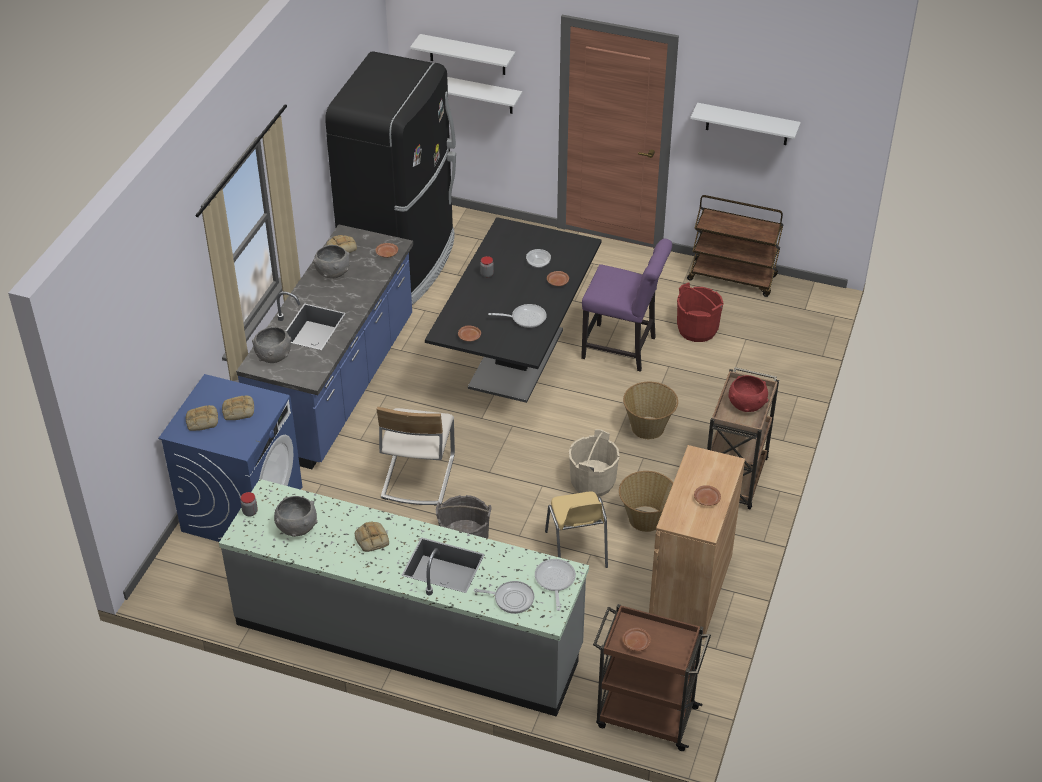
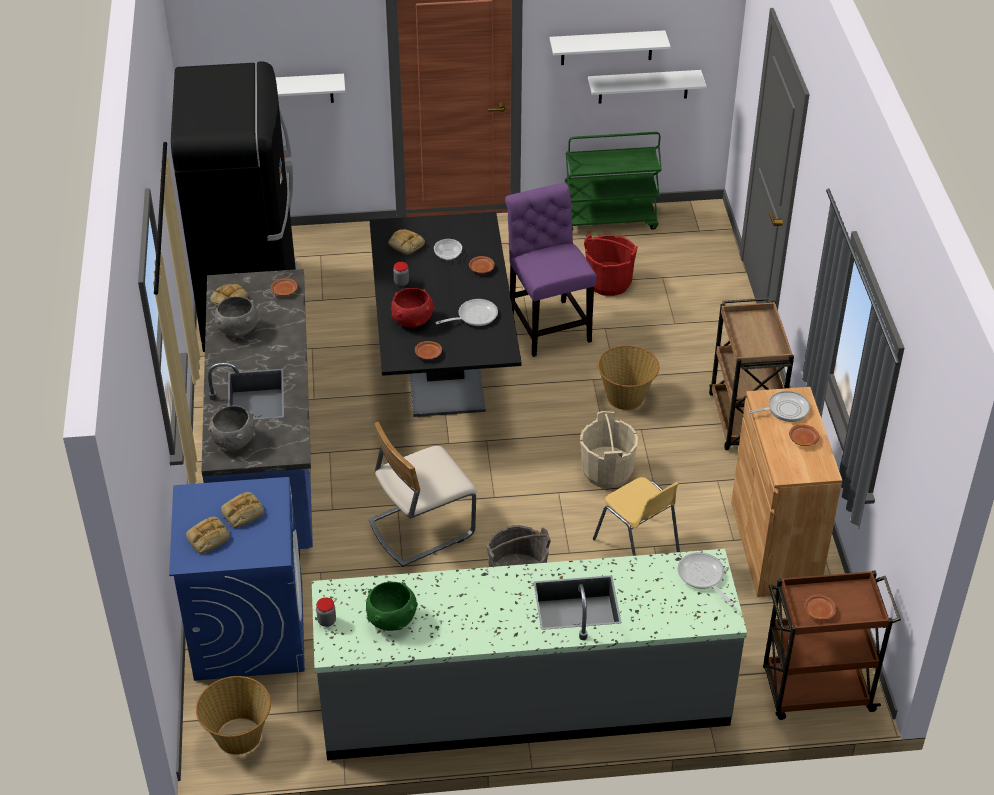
camera: 25 degrees left, 0 degrees up
(296, 527) = (391, 619): grey bowl -> green bowl
(371, 539) = (481, 602): bread -> bread (405, 244)
(417, 476) = (421, 528): beige chair -> beige chair turned 75 degrees clockwise
(467, 55) = (273, 47): white shelf -> white shelf (643, 86)
(511, 599) = (672, 612): frying pan -> frying pan (785, 409)
(623, 349) = (547, 325): purple chair -> purple chair turned 105 degrees counterclockwise
(645, 519) = (684, 491): basket -> basket (238, 737)
(733, 278) = (609, 220): brown cart -> green cart
(746, 405) = (758, 335): red bowl -> red bowl (412, 320)

